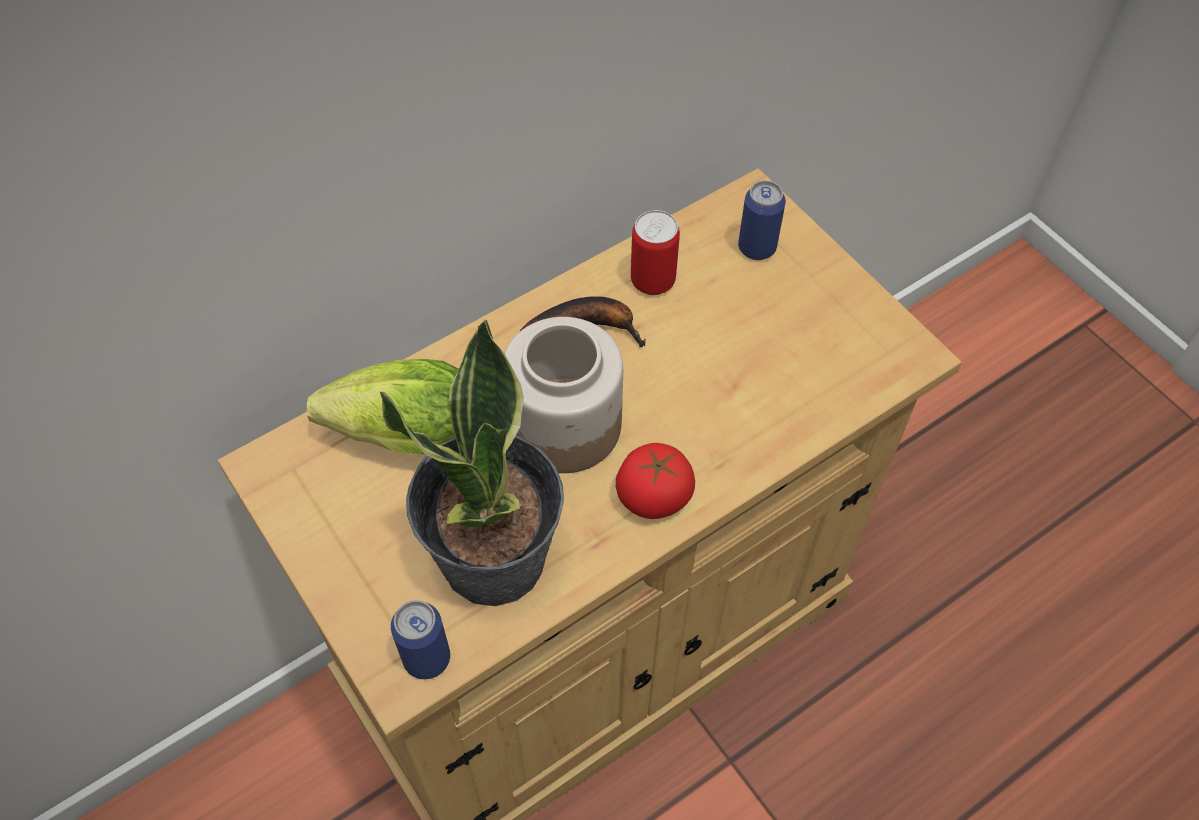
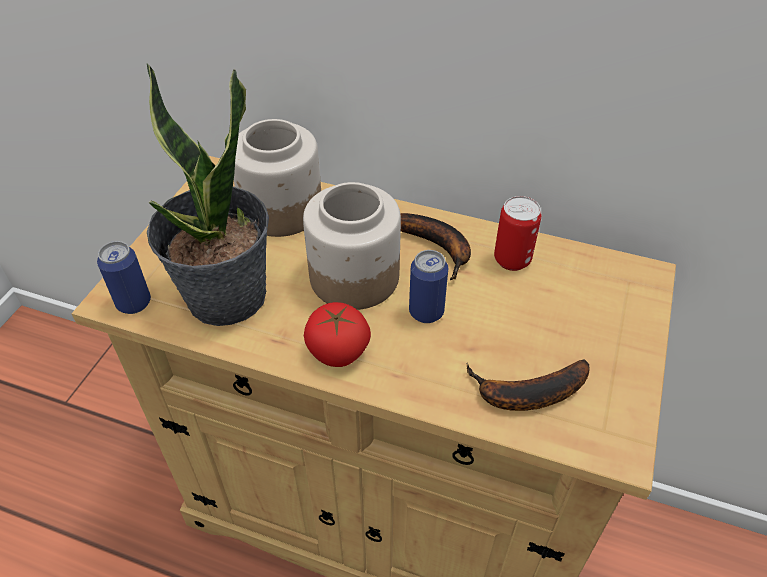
camera: 55 degrees right, 10 degrees down
(398, 435) = (281, 210): lettuce -> jar
(757, 248) = (604, 299): can -> can (426, 312)
(815, 380) = (525, 394): none -> banana

